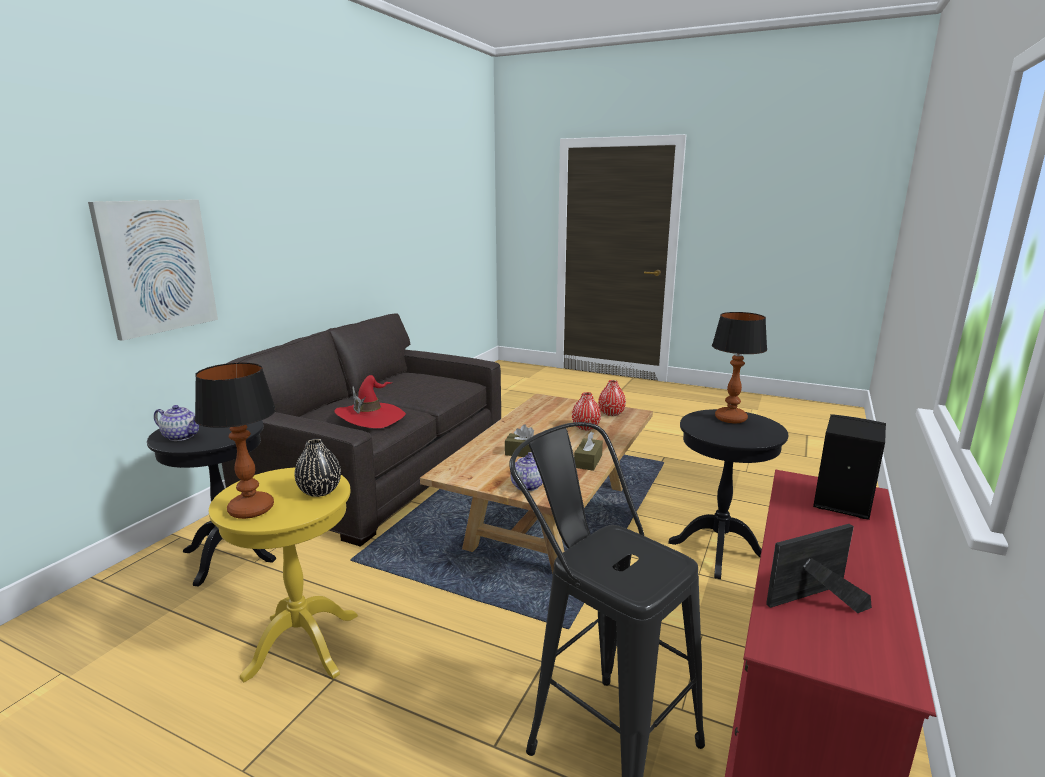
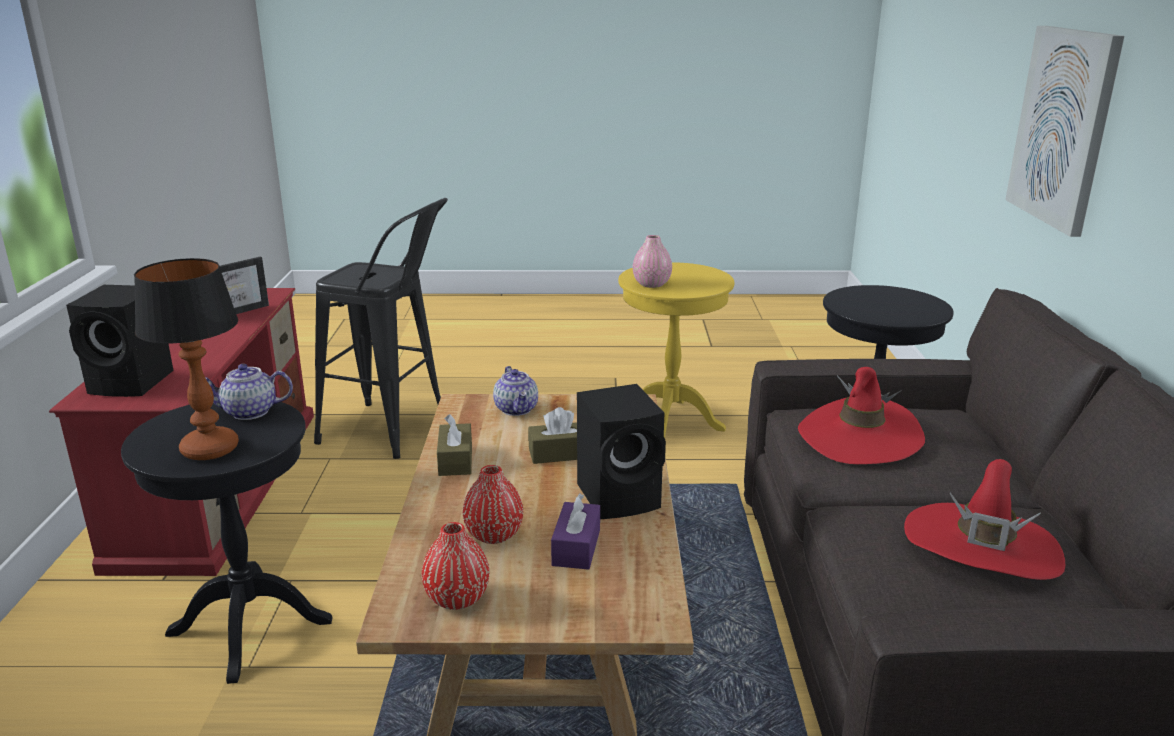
camera: 155 degrees right, 5 degrees up
(182, 436) = (889, 295): teapot -> teapot (249, 412)
(250, 509) = (678, 269): table lamp -> none
(320, 491) = (651, 284): black vase -> pink vase
(411, 384) = (982, 547): none -> red hat
(514, 429) = (621, 496): none -> black speaker
(552, 418) = (576, 547): none -> purple tissue box

